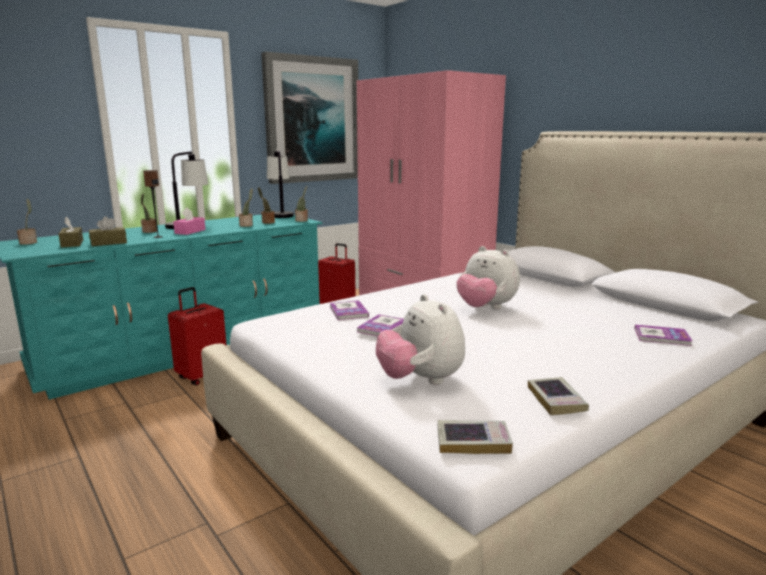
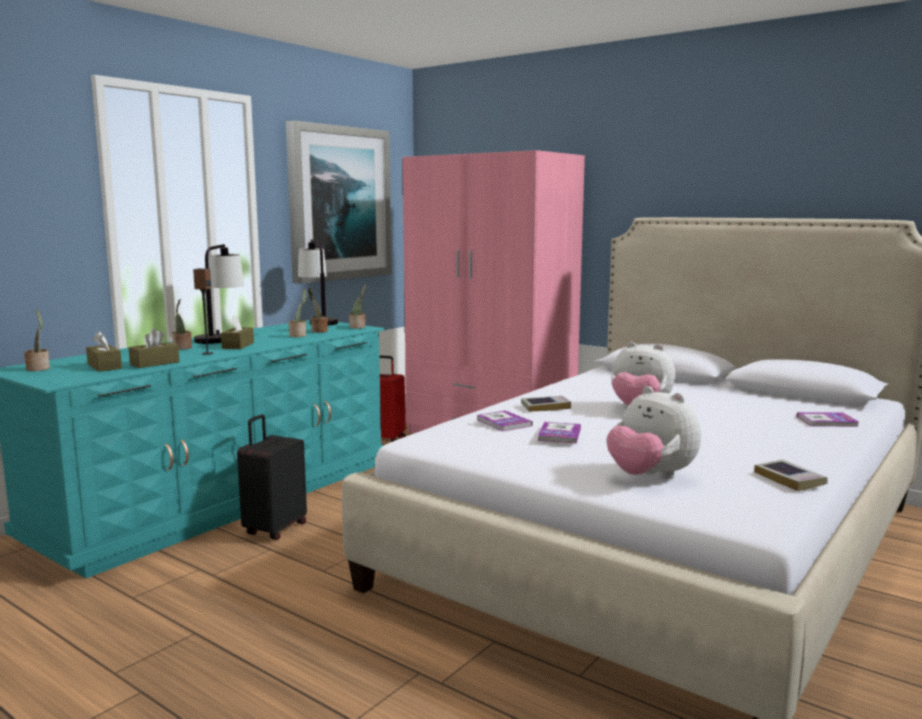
camera: 15 degrees left, 5 degrees down
(190, 231) = (238, 345): pink tissue box -> brown tissue box
(202, 376) = (274, 529): red suitcase -> black suitcase
(473, 441) = (754, 517): book -> book (545, 407)

